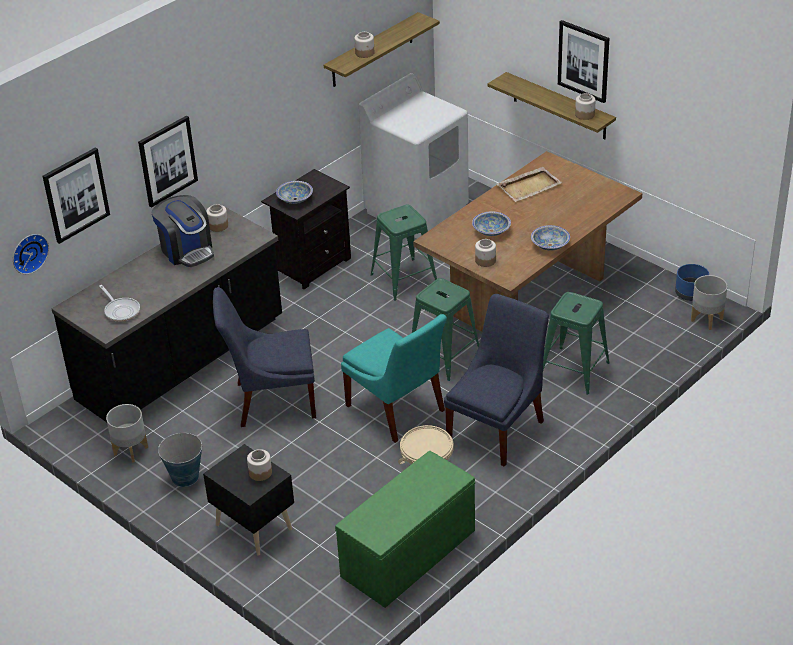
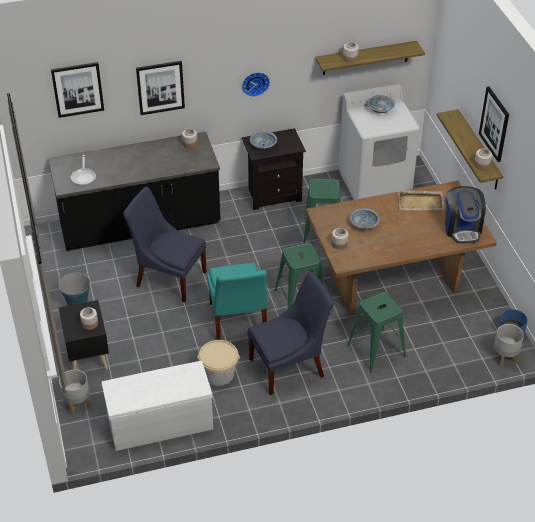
camera: 30 degrees right, 5 degrees up
(28, 252) = (34, 116): wall clock -> wall clock (255, 83)
(131, 450) = (63, 270): grey planter -> grey planter (77, 403)
(187, 250) = (156, 153): coffee machine -> coffee machine (462, 228)
(408, 554) = (159, 423): green bench -> white bench
(550, 245) = (393, 252): bowl -> bowl (380, 109)

